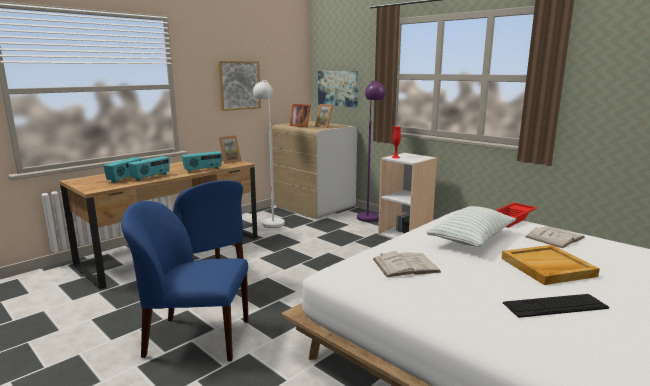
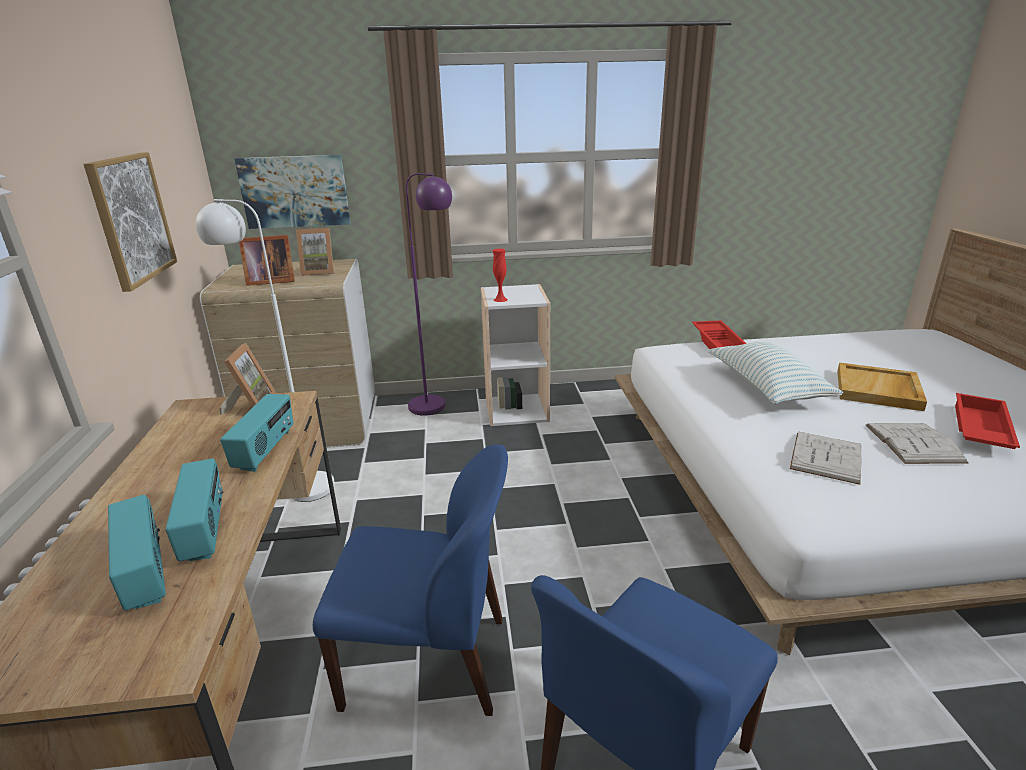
camera: 50 degrees left, 10 degrees up
(555, 237) = (796, 351): white book -> white book (913, 443)
(555, 305) = (979, 429): keyboard -> red tray

